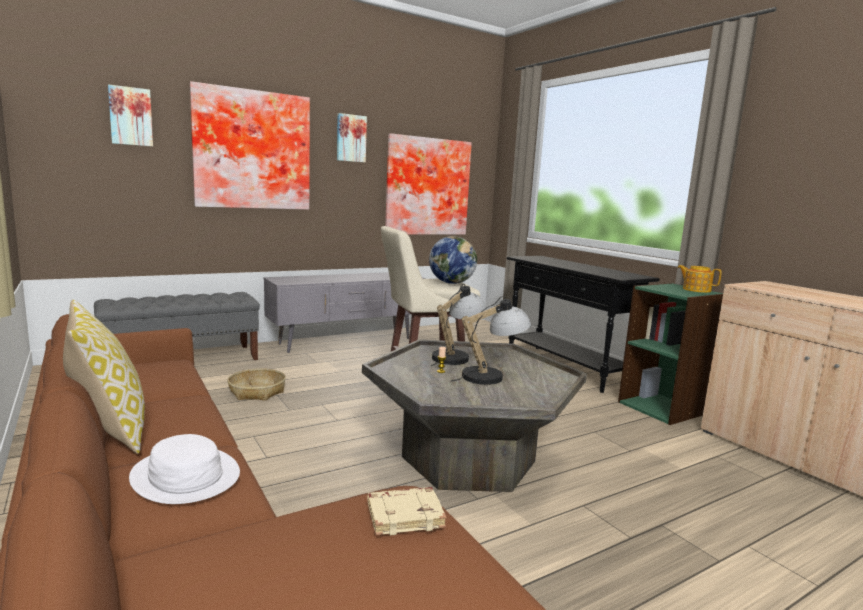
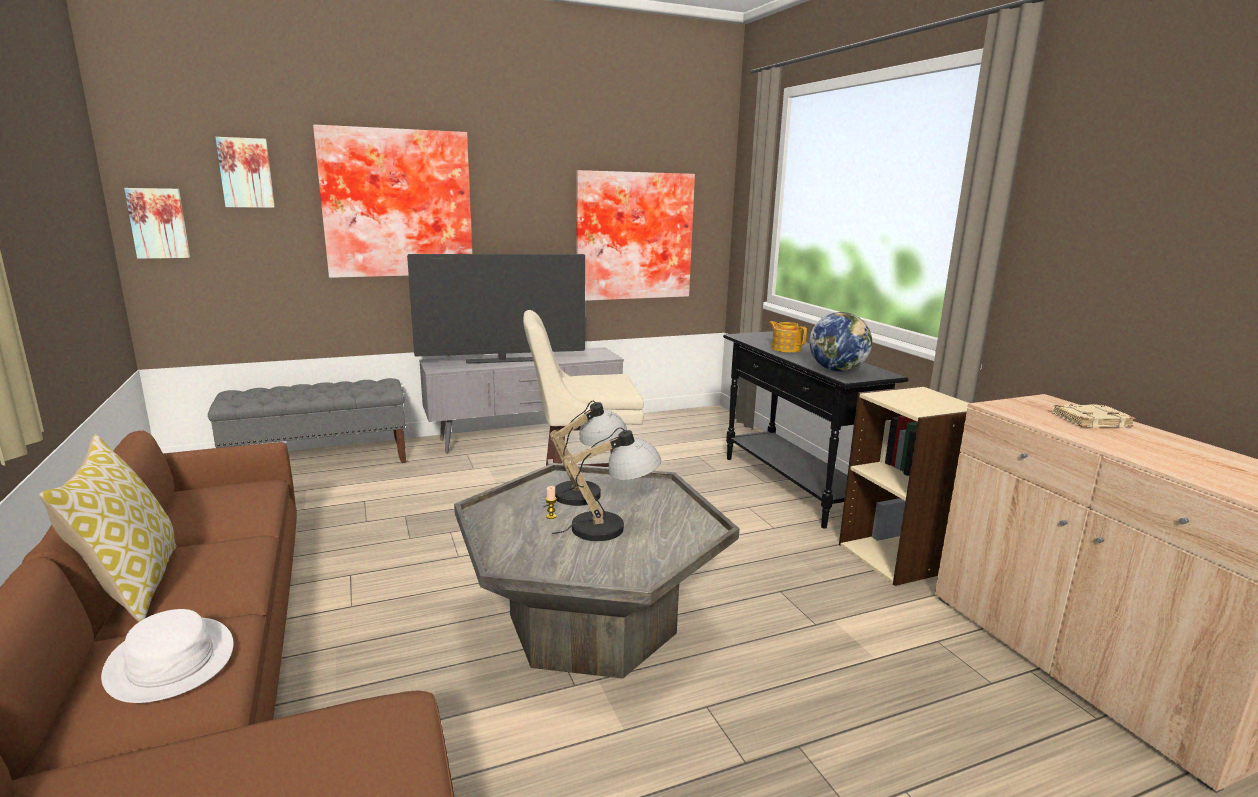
camera: 10 degrees right, 5 degrees up
(257, 392) = (383, 510): basket -> none
(332, 278) = (502, 361): none -> television
(351, 138) = (526, 179): picture -> picture (158, 223)
(405, 515) = (370, 744): beige book -> beige book (1090, 420)
(451, 283) = (611, 385): globe -> globe (837, 370)
(662, 408) = (898, 557): green bookcase -> beige bookcase
(696, 290) = (946, 401): teapot -> teapot (785, 349)

